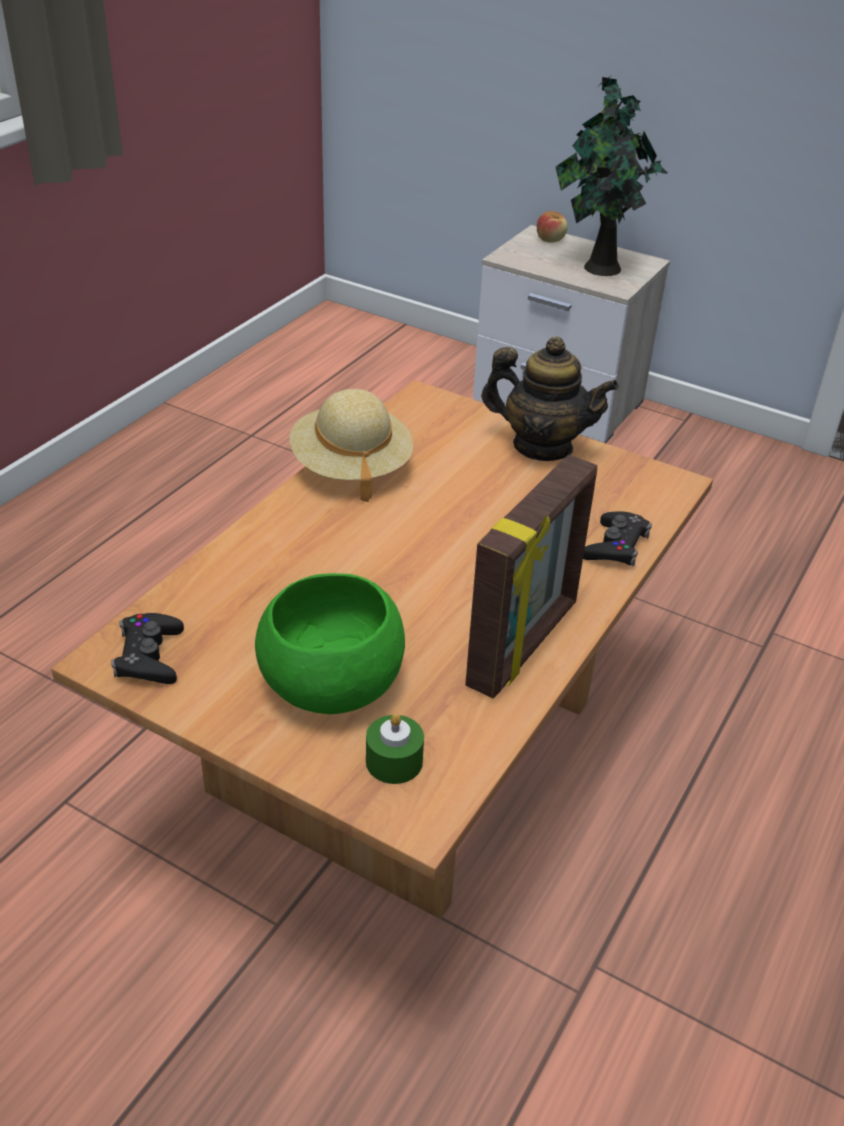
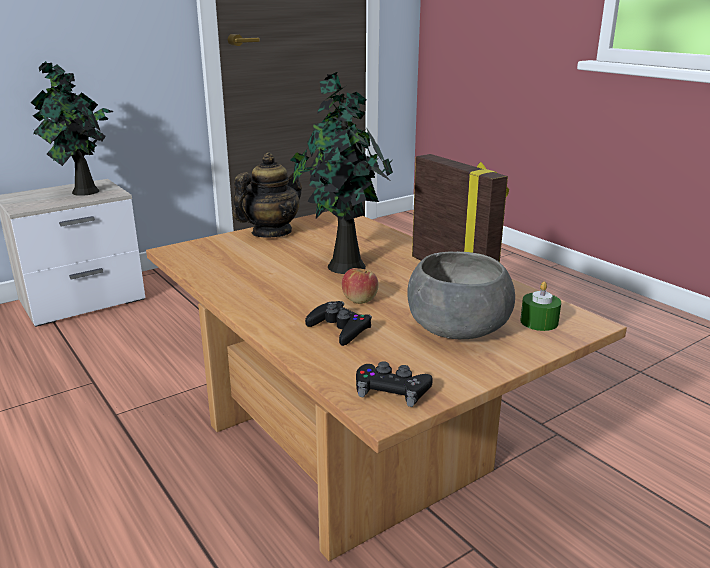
camera: 65 degrees left, 15 degrees down
(330, 680) = (456, 328): green bowl -> grey bowl
(351, 467) = (227, 284): beige hat -> none
(471, 537) = (343, 265): none -> potted plant
(550, 239) = (25, 195): apple -> apple (359, 299)
(615, 546) = (383, 236): black game controller -> black game controller (339, 329)

